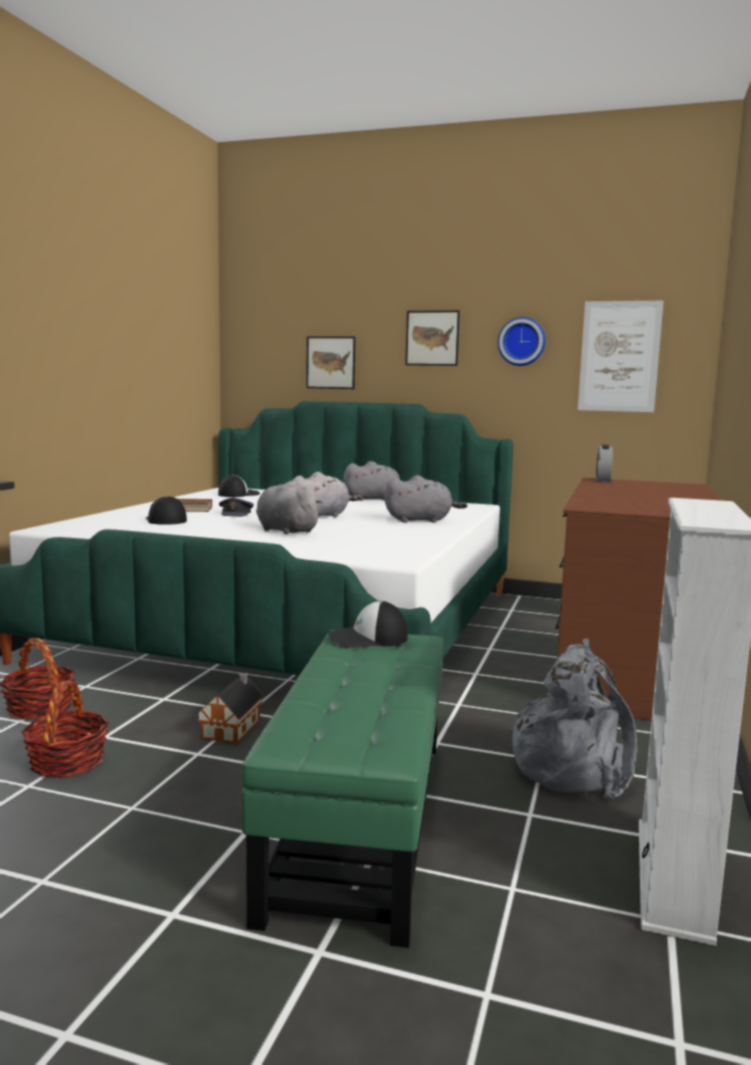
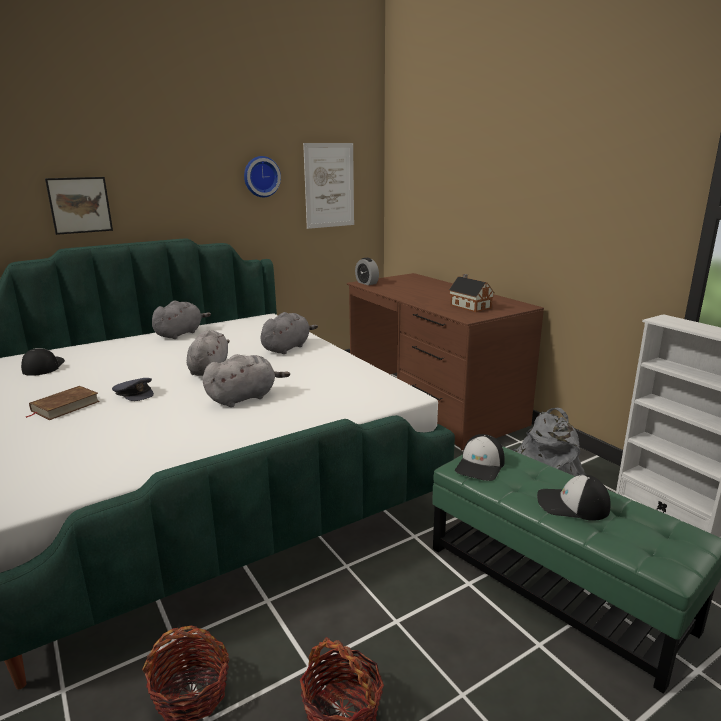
camera: 50 degrees left, 10 degrees up
(165, 520) = (101, 430): cap -> cap (572, 505)
(232, 728) = (367, 585): toy house -> toy house (469, 306)
(285, 531) = (244, 398): grey plush toy -> grey plush toy turned 150 degrees clockwise
(432, 338) = (184, 176): picture -> none

